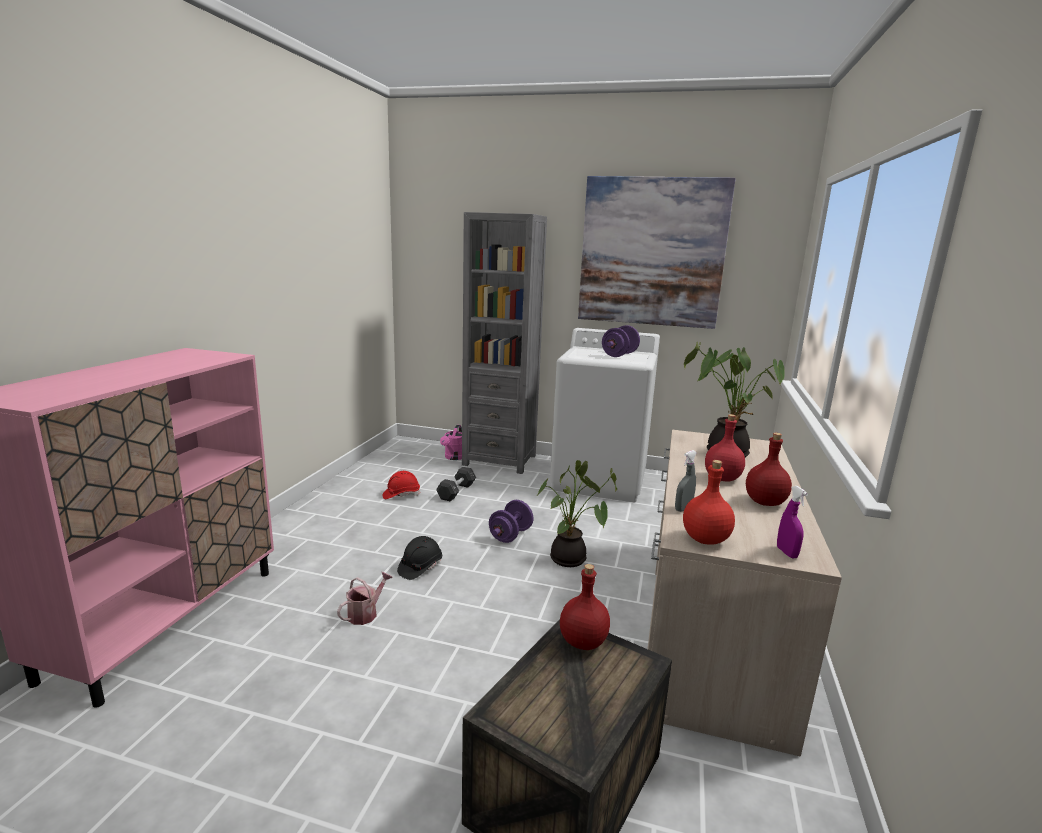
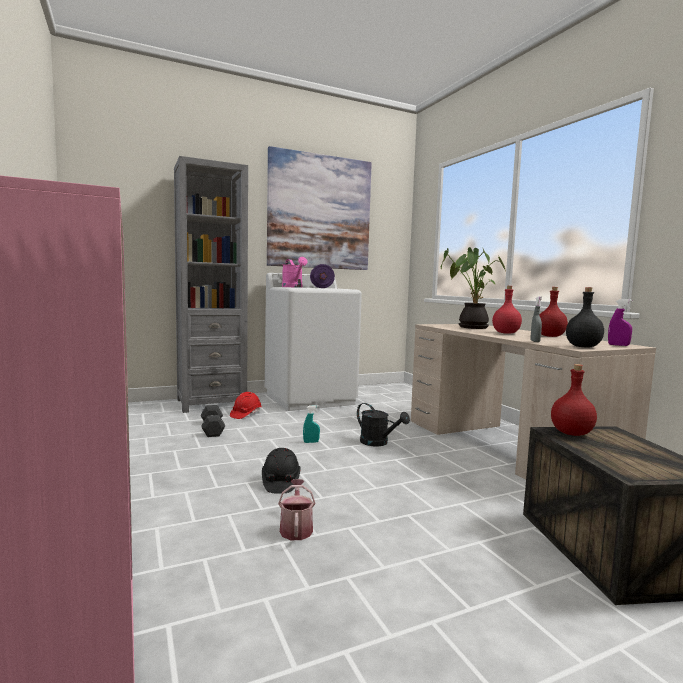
camera: 40 degrees left, 10 degrees down
(401, 495) = (161, 443): red hard hat -> red hard hat (245, 414)
(454, 457) = (164, 409): pink watering can -> pink watering can (294, 287)
(510, 535) = (311, 442): purple dumbbell -> turquoise spray bottle
(570, 560) = (378, 443): potted plant -> black watering can
(706, 539) = (583, 346): red bottle -> black bottle

